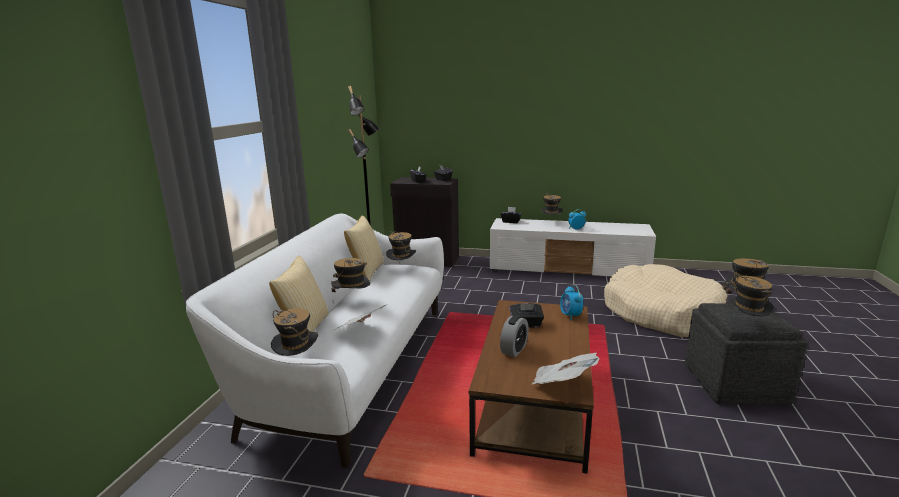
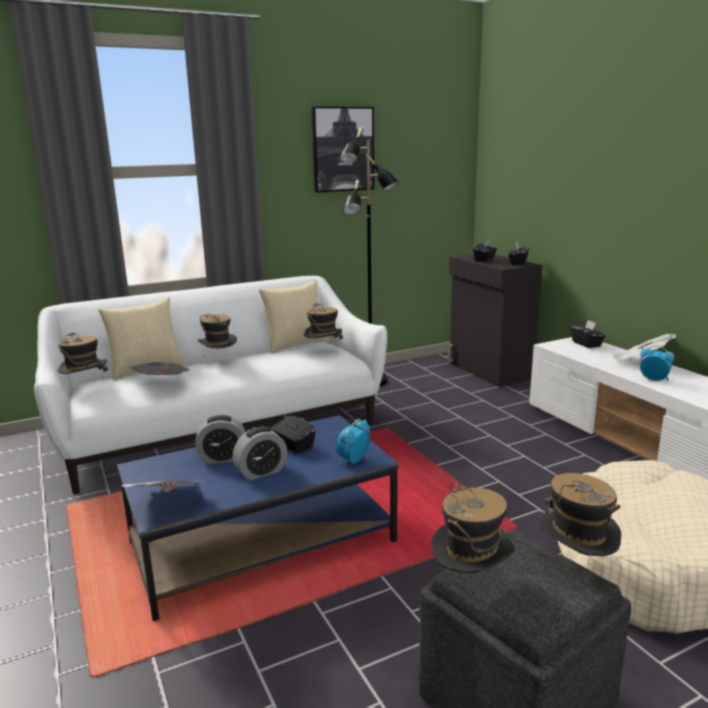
camera: 50 degrees right, 0 degrees up
(325, 104) = (342, 149): none -> picture
(534, 400) = (264, 541): brown coffee table -> blue coffee table
(551, 223) = (639, 361): hat -> newspaper
(552, 343) = (261, 472): none -> alarm clock

